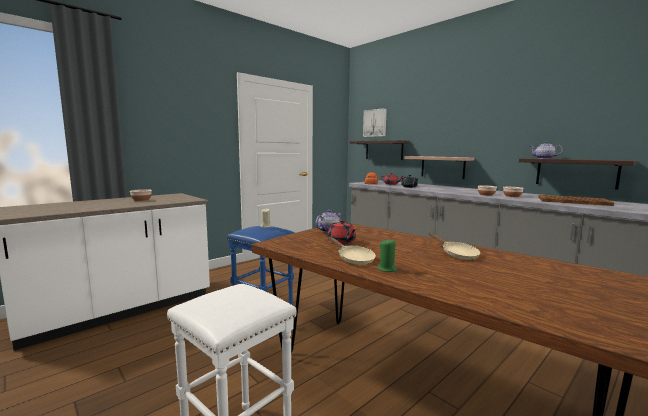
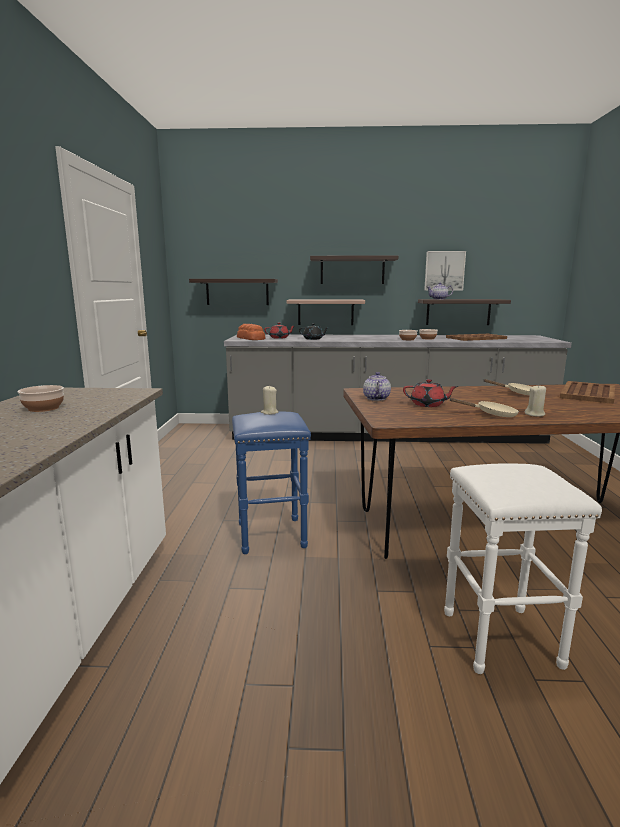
camera: 45 degrees left, 5 degrees up
(375, 123) = (219, 252): picture -> picture (444, 271)
(387, 269) = (535, 414): green candle -> beige candle
(466, 132) = (352, 270): none -> shelf
(546, 273) = (588, 393): none -> brown tray

